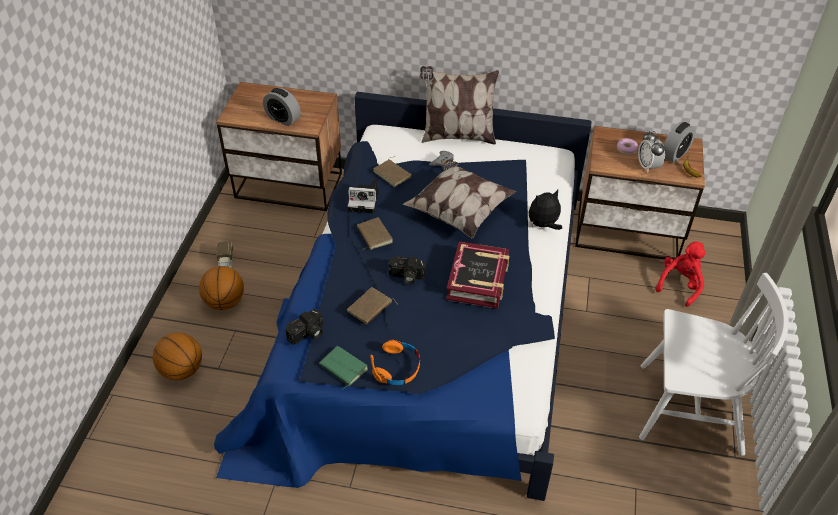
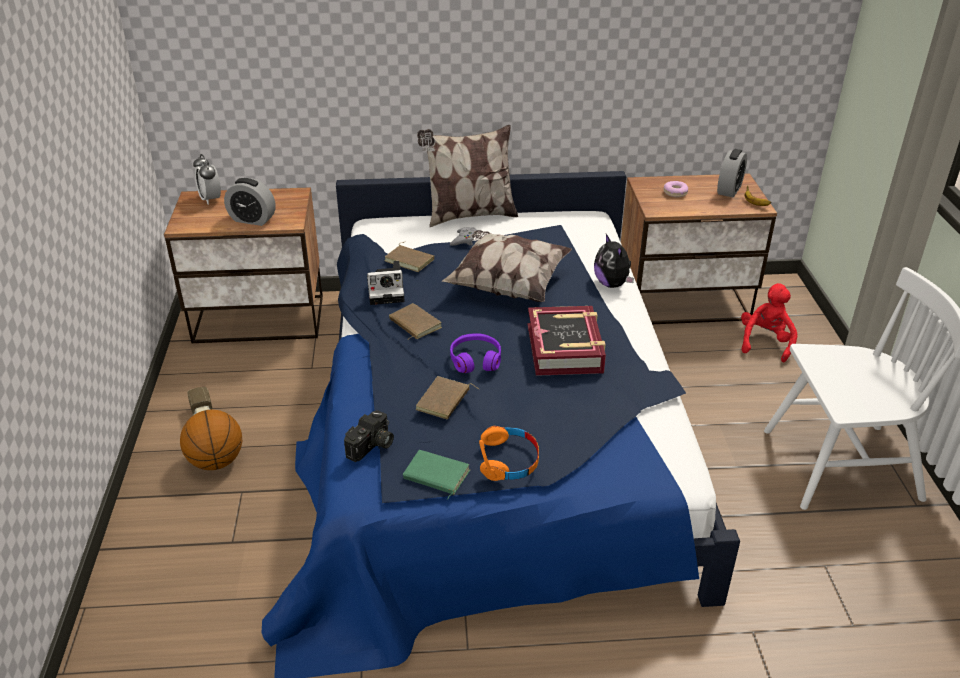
camera: 15 degrees left, 10 degrees down
(182, 370) = (180, 554): basketball -> none
(406, 277) = (475, 359): camera -> purple headphones
(543, 225) = (612, 284): plush toy -> plush toy turned 75 degrees counterclockwise
(648, 166) = (707, 204): alarm clock -> alarm clock (210, 199)

